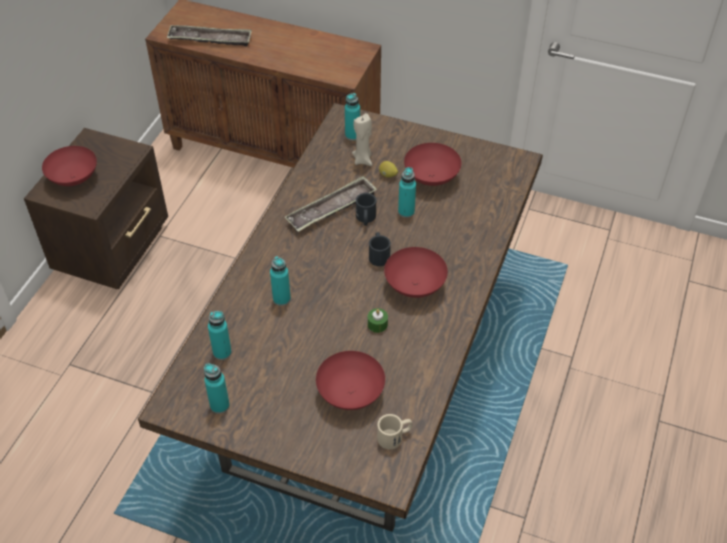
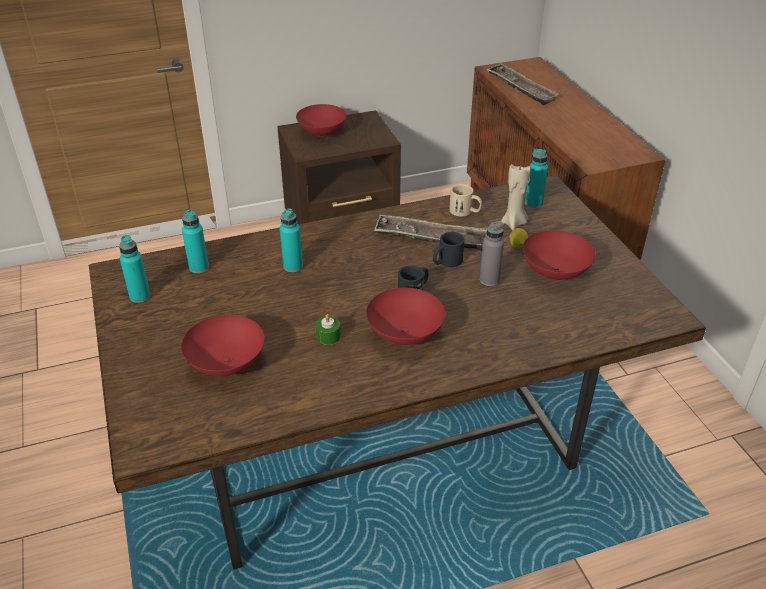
camera: 50 degrees right, 10 degrees down
(394, 436) = (201, 422): beige mug -> beige mug (465, 211)
(406, 212) = (489, 280): turquoise bottle -> grey bottle

